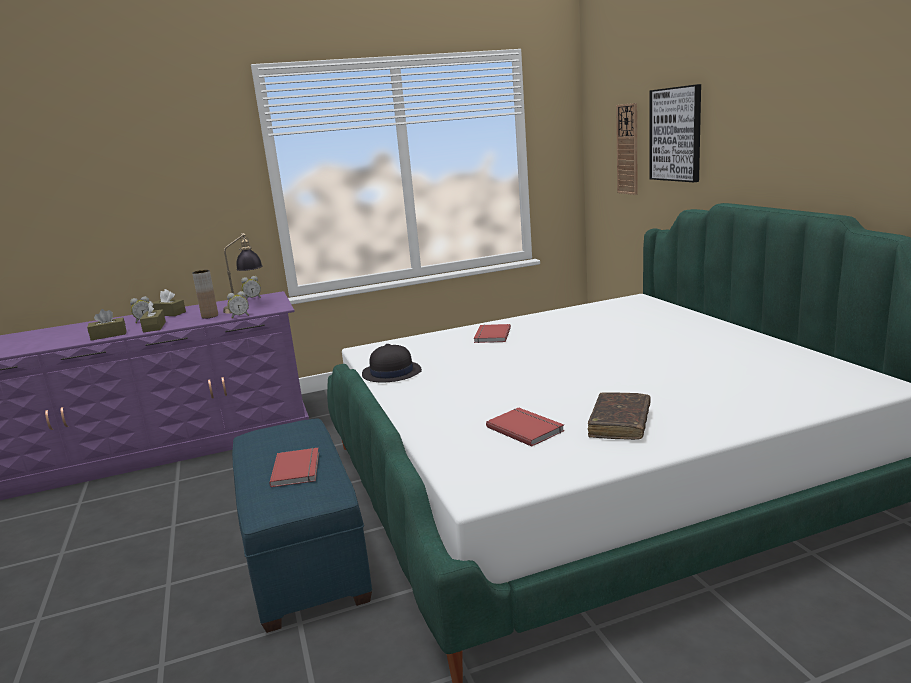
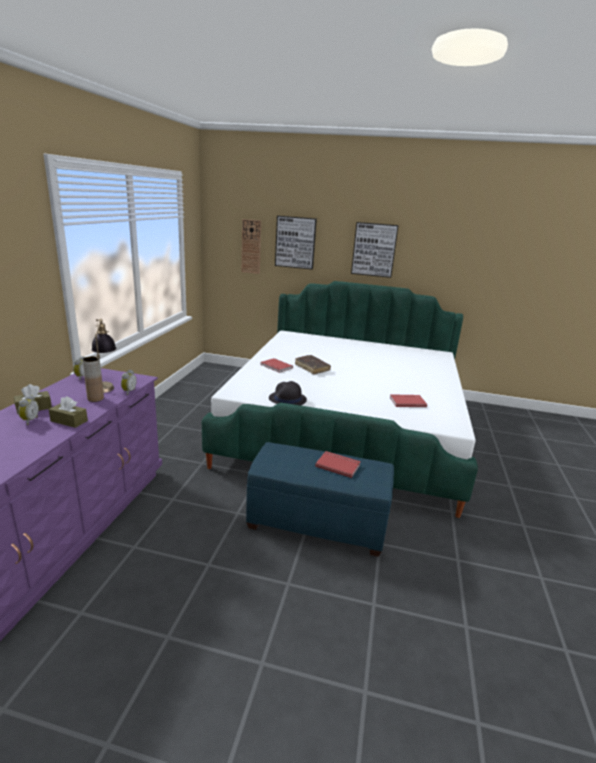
camera: 60 degrees left, 5 degrees up
(108, 335) = (41, 441): brown tissue box -> none
(620, 424) = (424, 389): brown book -> brown book (312, 368)
(789, 132) = (374, 249): none -> picture

